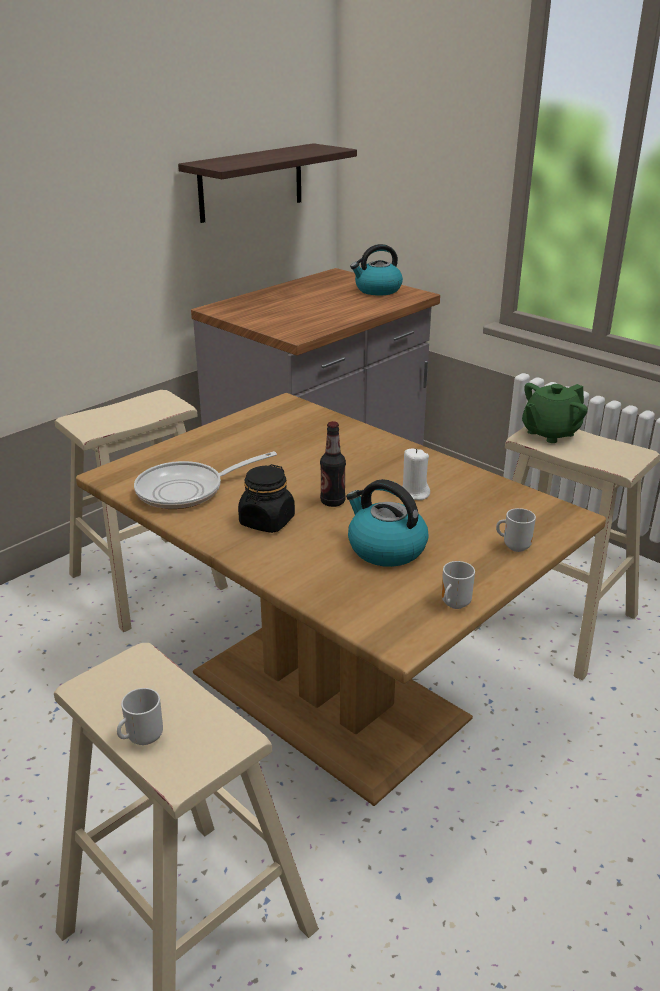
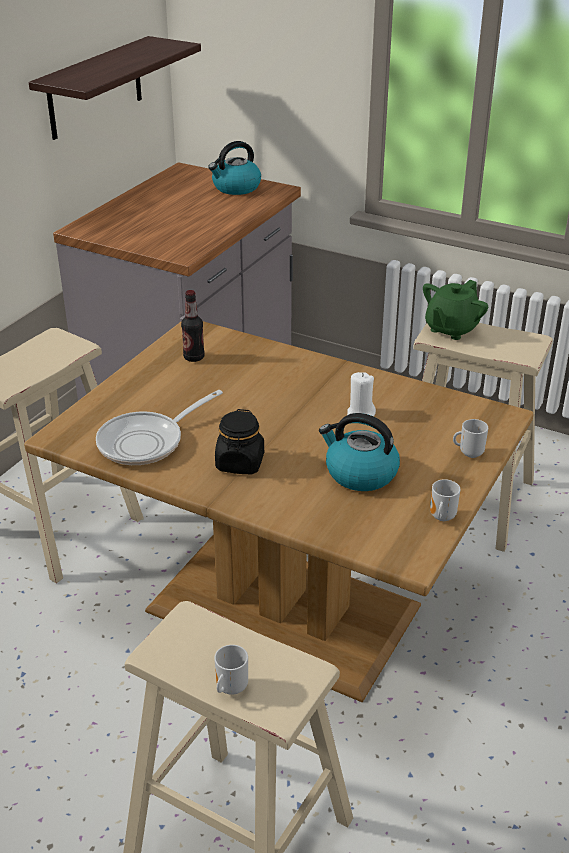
camera: 15 degrees left, 5 degrees up
(332, 502) = (291, 433): bottle -> bottle (194, 357)

